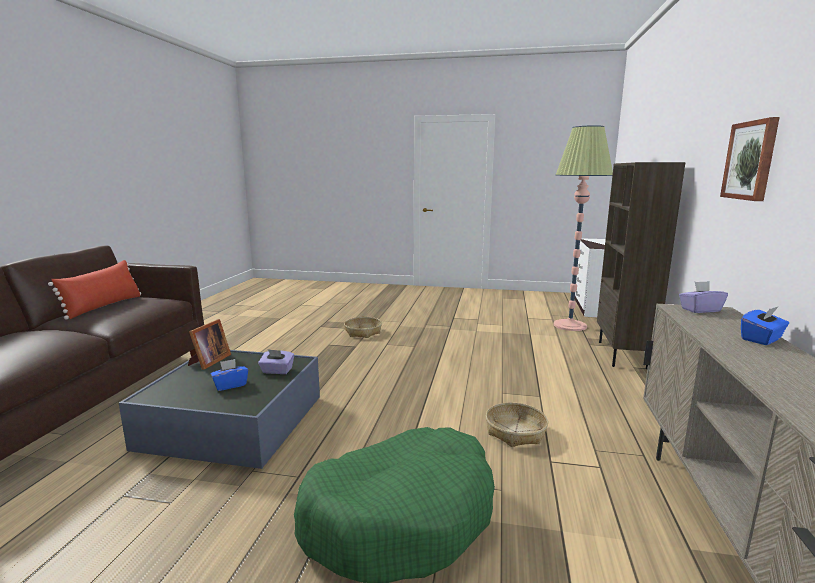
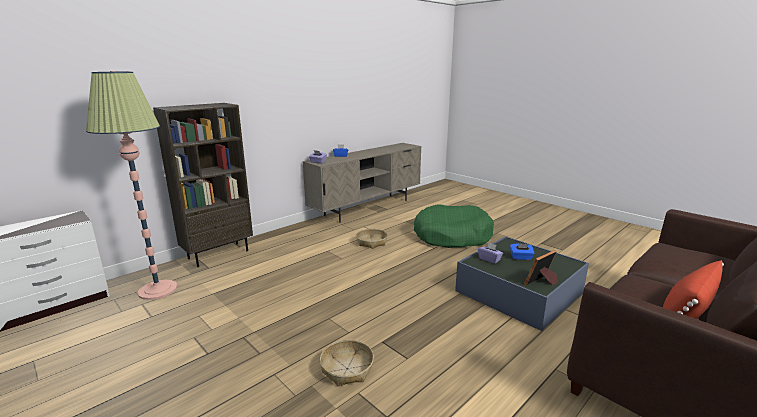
camera: 145 degrees left, 5 degrees up
(751, 160) = (289, 98): picture -> none

